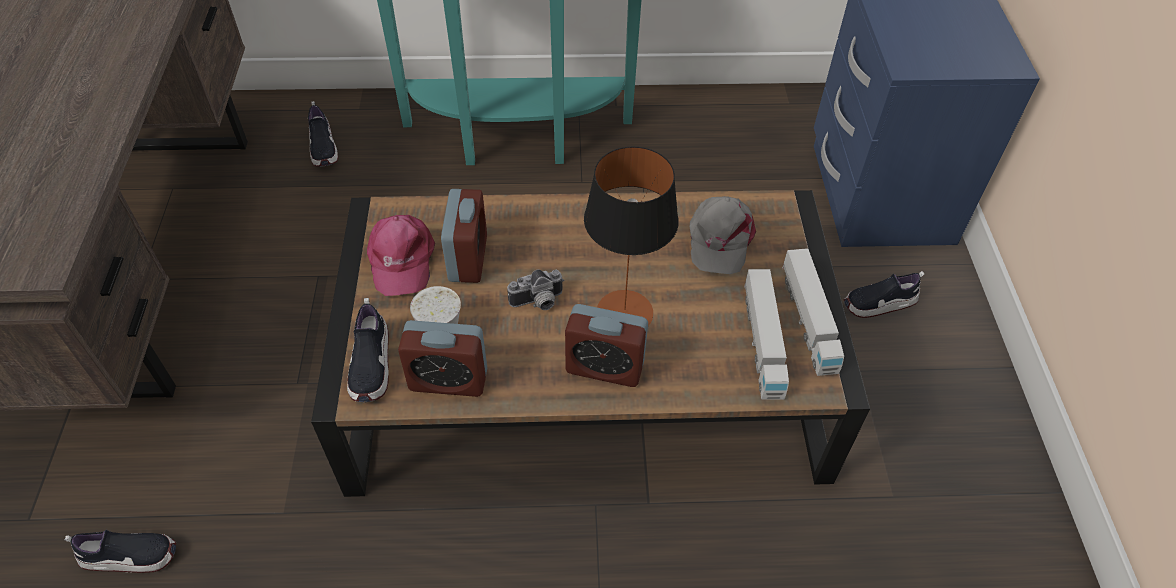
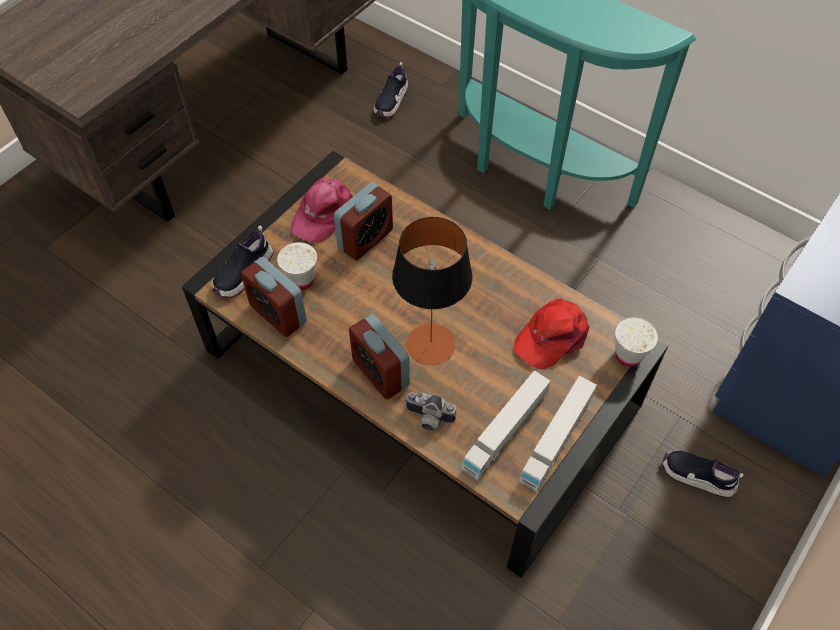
camera: 40 degrees right, 5 degrees up
(130, 556) = (73, 305): shoe -> none
(538, 302) = (381, 299): camera -> camera (428, 419)
(719, 239) = (552, 336): grey cap -> red cap
(793, 217) = (628, 355): none -> white cup

